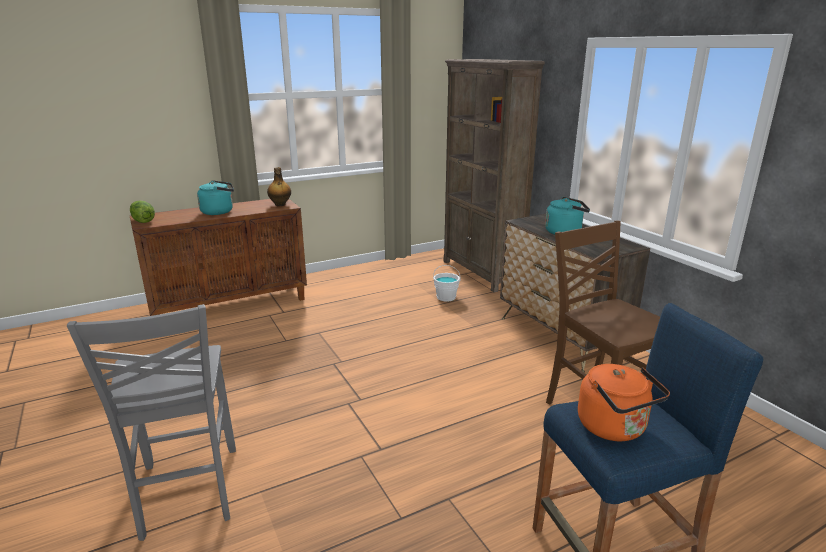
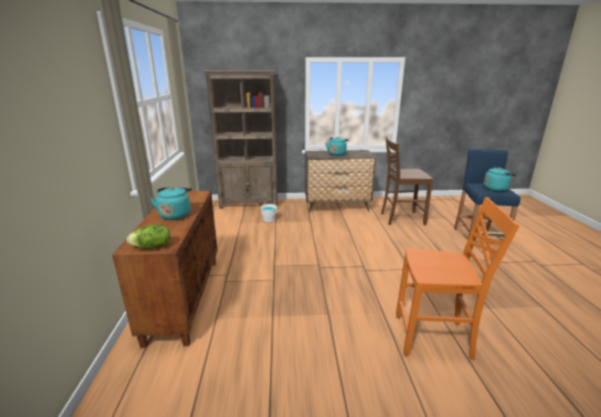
camera: 65 degrees left, 0 degrees up
(188, 493) = (434, 338): grey chair -> orange chair
(280, 205) = (192, 194): bottle -> none
(614, 428) = (496, 189): orange kettle -> turquoise kettle

